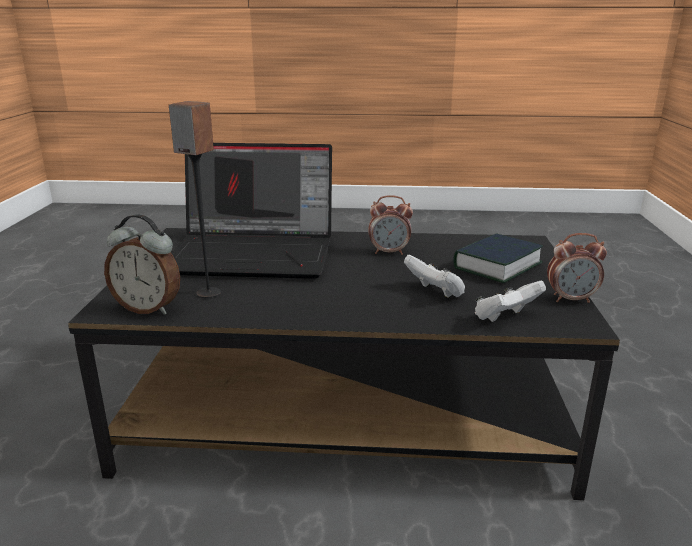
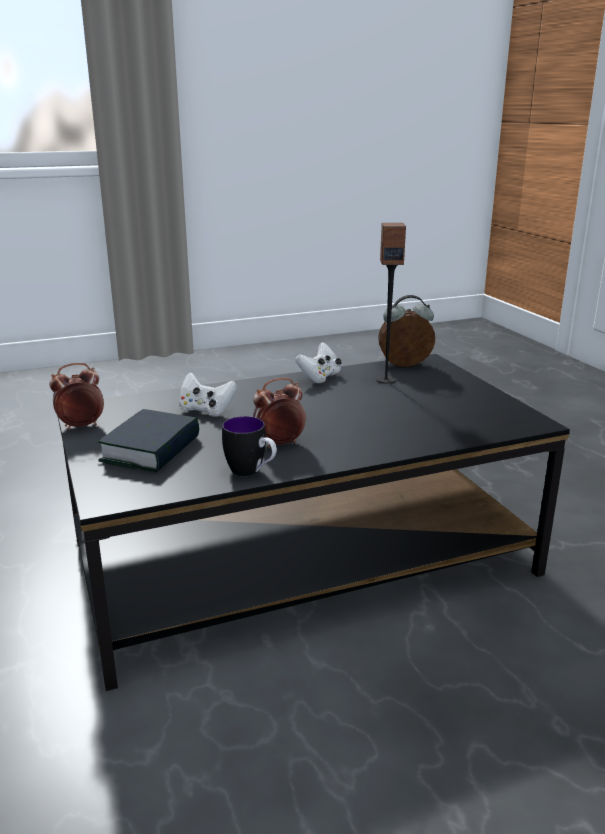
camera: 155 degrees right, 0 degrees up
(255, 253) = (413, 416): laptop -> none
(424, 239) = (251, 473): none -> mug
(505, 318) = (142, 402): white game controller -> white game controller (319, 377)

